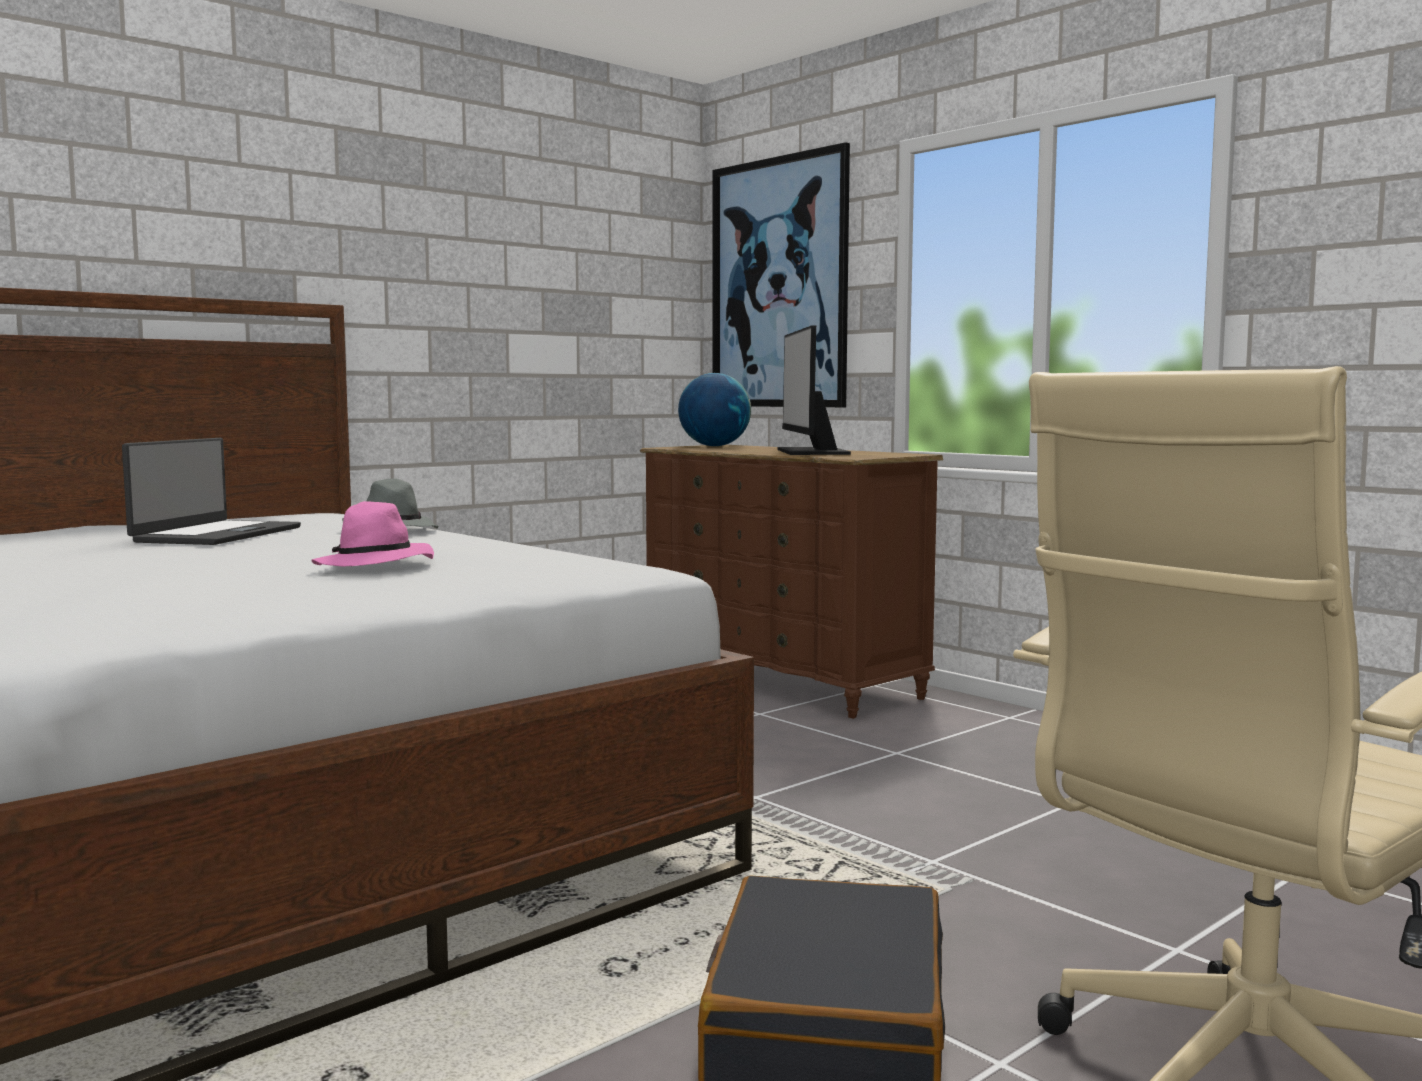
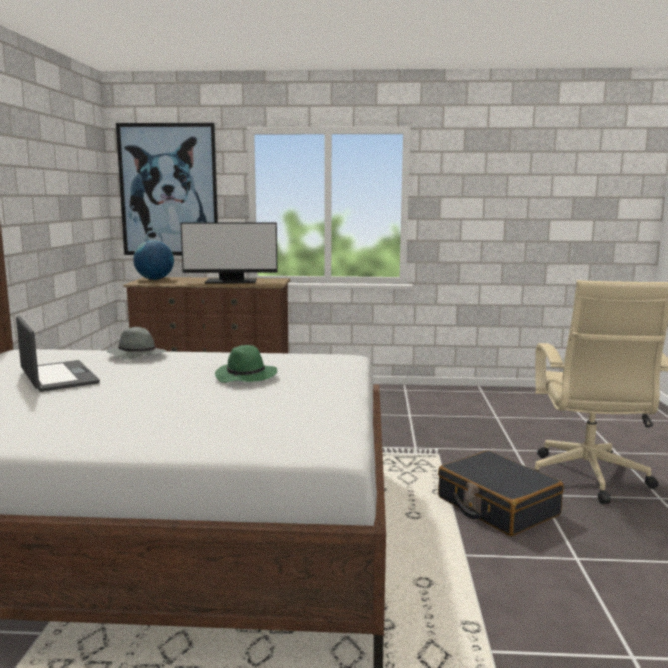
camera: 45 degrees left, 5 degrees up
(375, 565) = (246, 377): pink hat -> green hat
(810, 452) = (231, 281): monitor -> monitor turned 45 degrees counterclockwise

